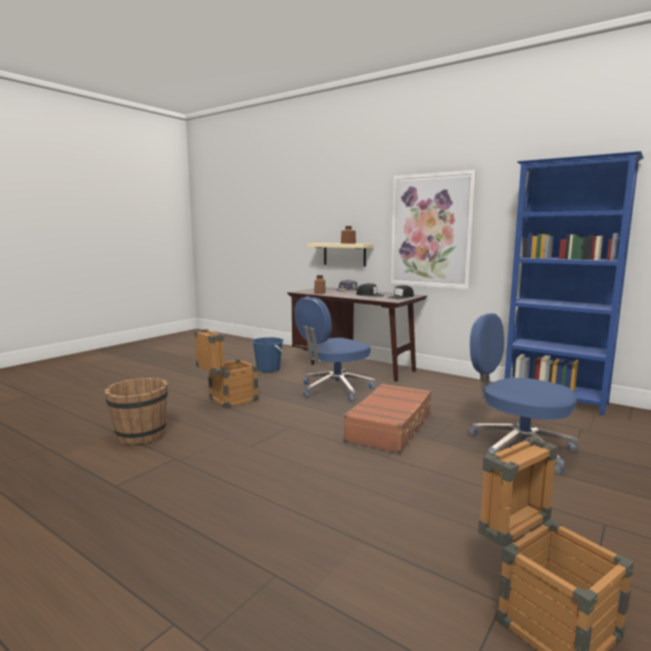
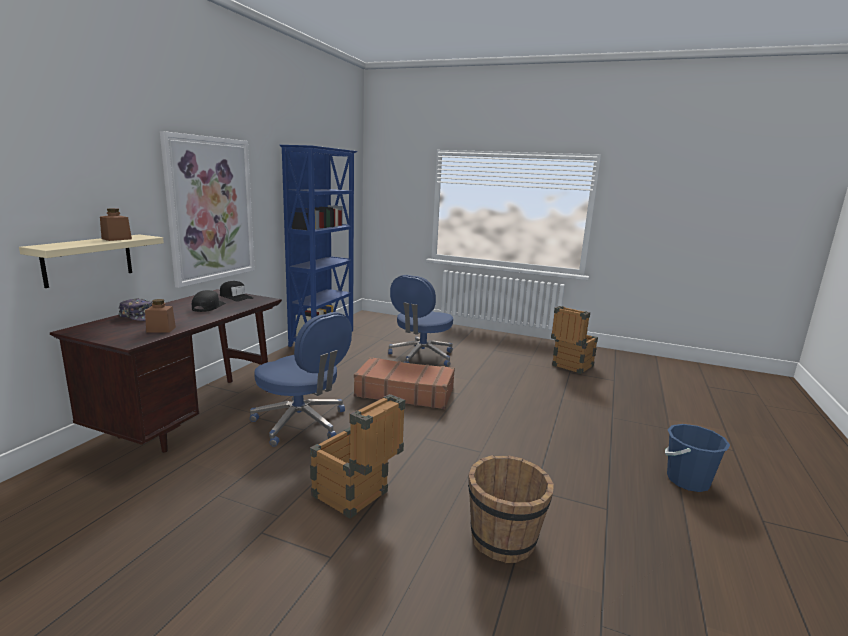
camera: 105 degrees left, 5 degrees up
(268, 369) = (182, 491): blue bucket -> blue bucket (687, 481)

